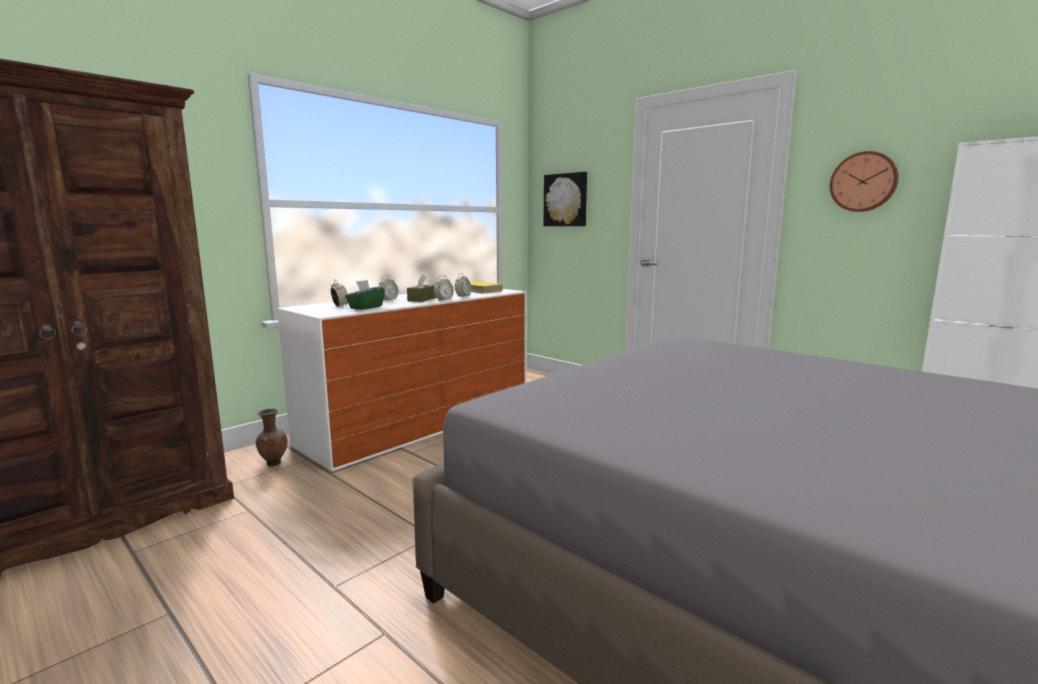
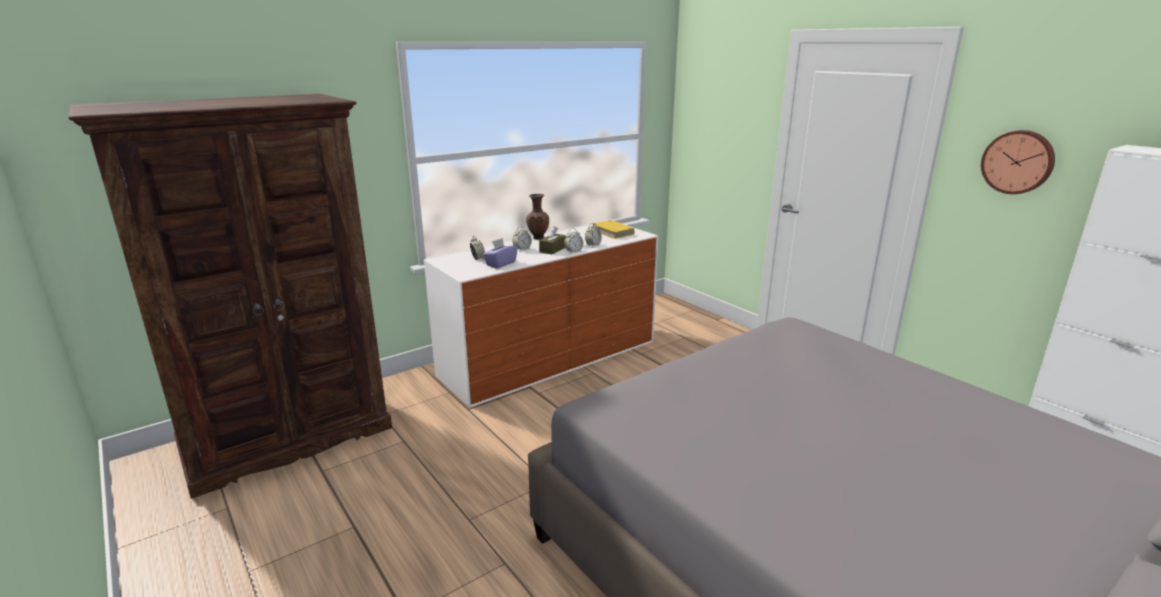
camera: 10 degrees right, 10 degrees up
(273, 463) = (421, 394): brown vase -> brown vase (537, 238)
(365, 307) = (500, 264): green tissue box -> purple tissue box
(566, 200) = (711, 127): picture -> none

